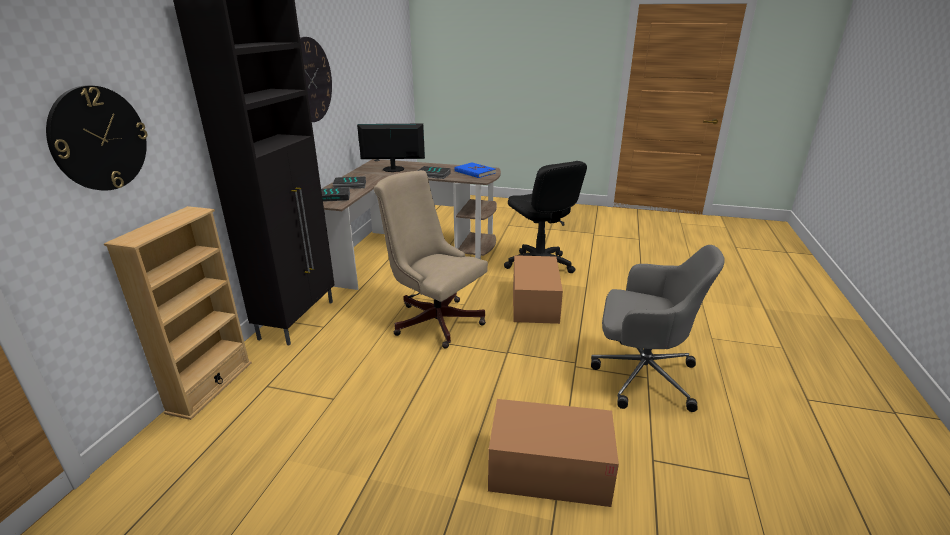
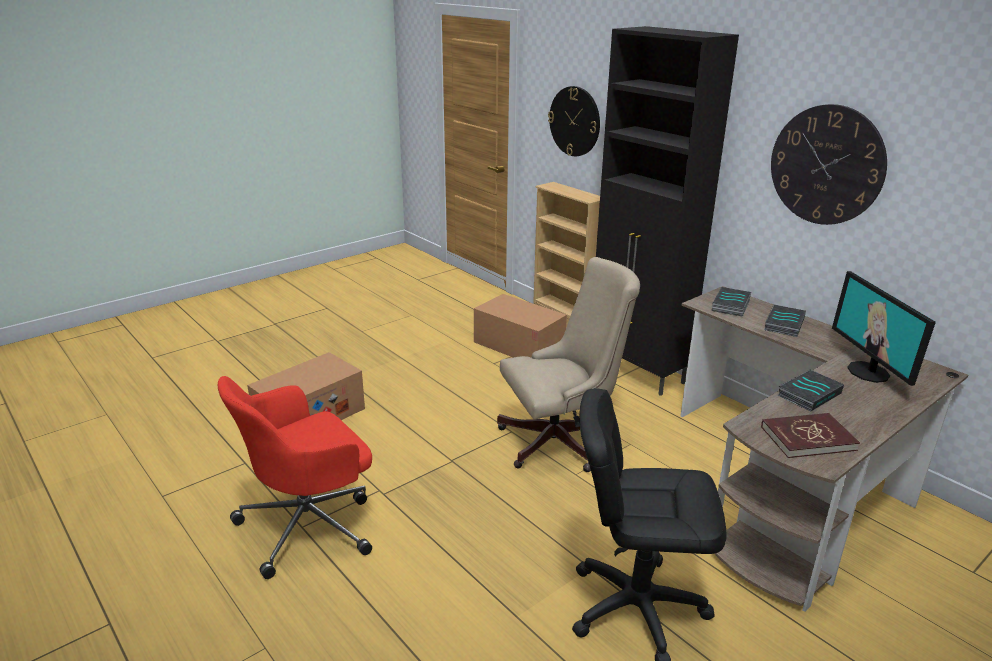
camera: 125 degrees right, 0 degrees up
(393, 169) = (869, 372): monitor -> monitor turned 135 degrees clockwise
(474, 172) = (807, 438): blue book -> red book
(535, 303) = (524, 533): cardboard box -> cardboard box (518, 345)
(641, 375) = (310, 525): grey office chair -> red office chair

